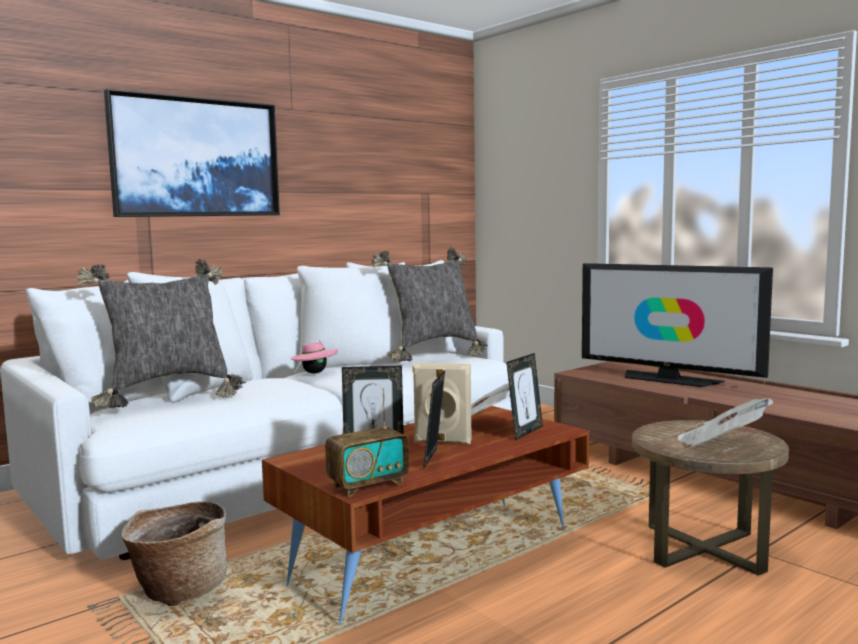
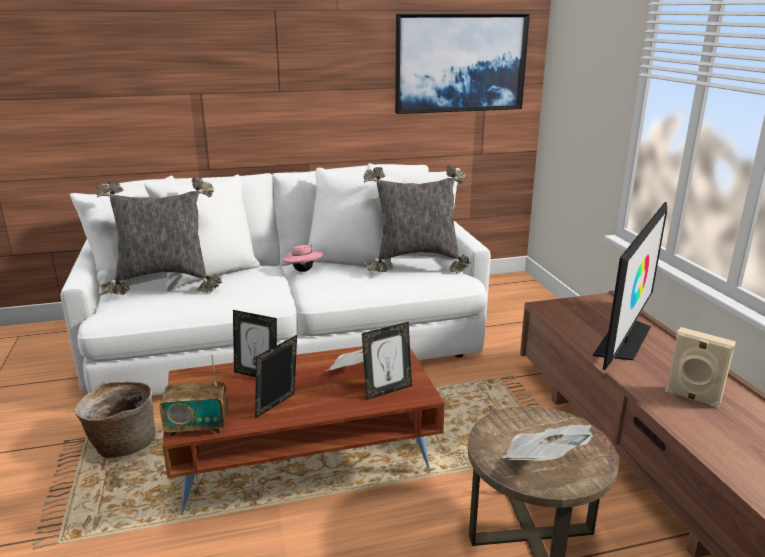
camera: 25 degrees right, 15 degrees up
(196, 158) = (243, 63): picture -> picture (460, 63)
(442, 441) = (310, 385): beige speaker -> beige speaker (692, 398)
(668, 379) = (624, 338): television -> television turned 120 degrees counterclockwise

